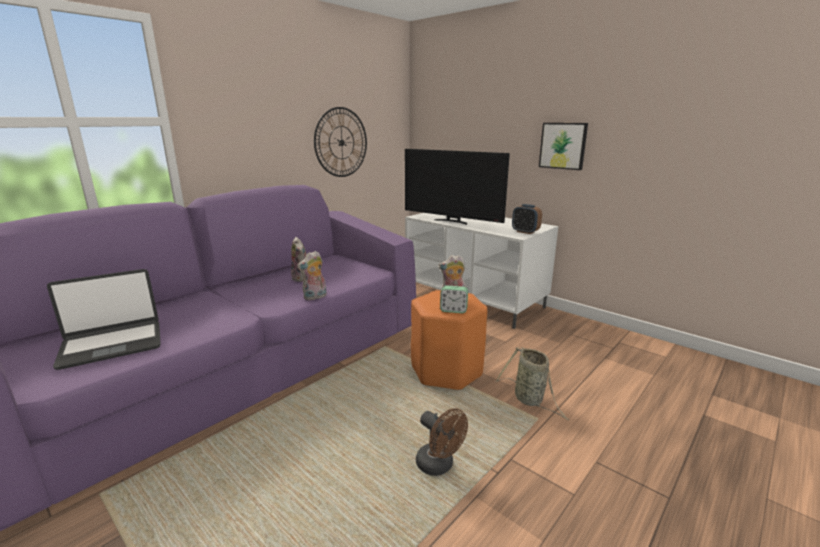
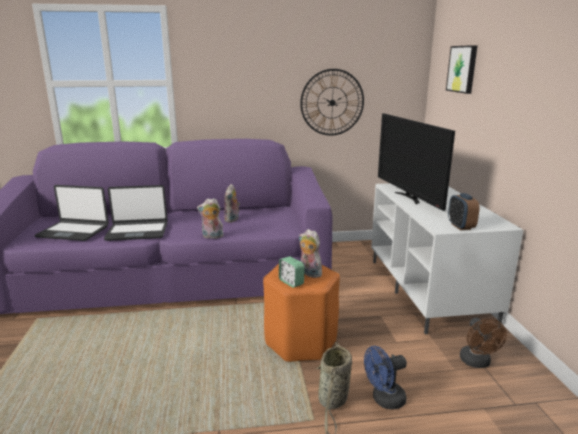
camera: 40 degrees right, 0 degrees up
(215, 317) = (137, 232): none -> laptop
(439, 466) = (190, 405): brown fan -> brown fan (477, 363)
(555, 381) = (384, 400): none -> blue fan
(563, 145) = (539, 128): picture -> picture (462, 69)

